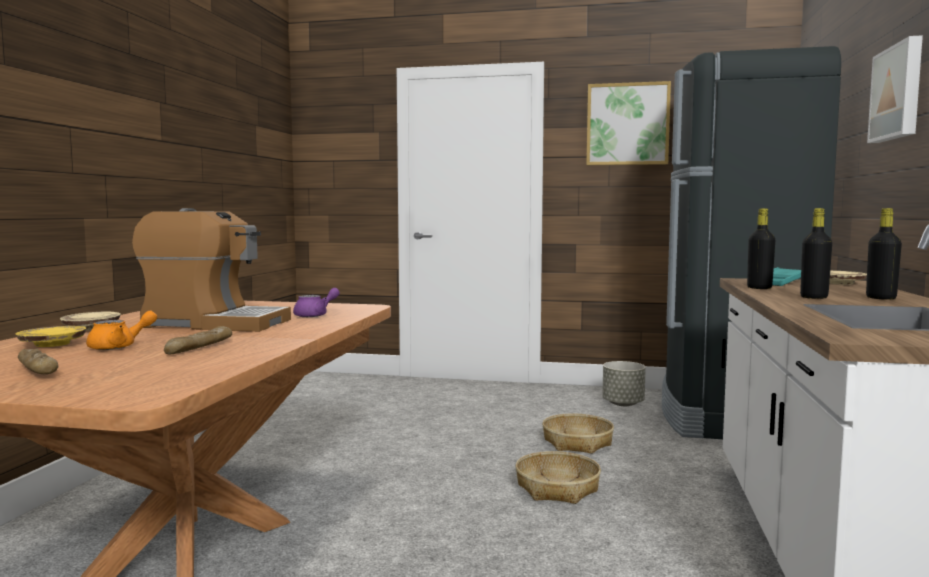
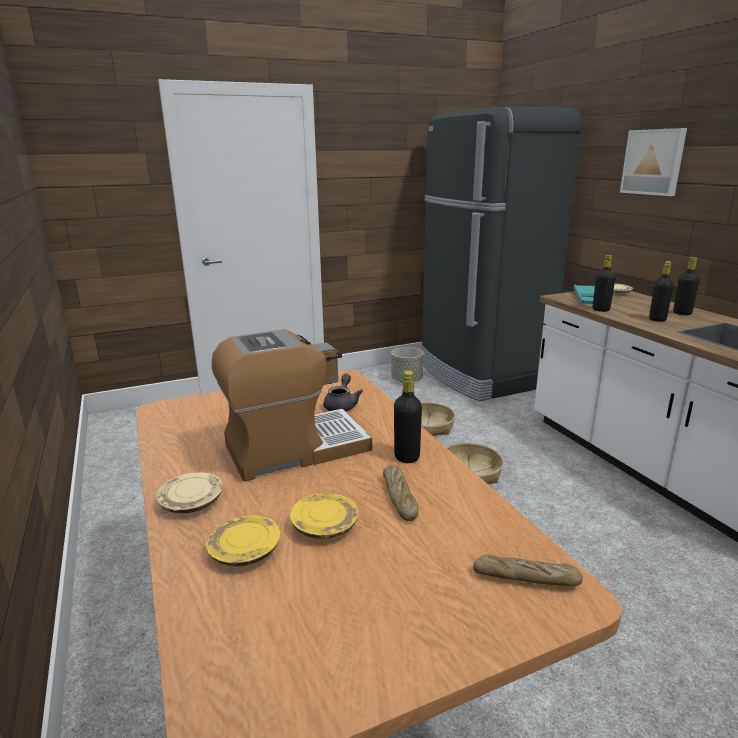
camera: 35 degrees left, 15 degrees up
(38, 371) = (375, 604): bread -> bread (525, 578)
(119, 346) = (324, 525): orange teapot -> yellow plate
(270, 337) = (407, 457): none -> black bottle
(315, 315) = (342, 405): purple teapot -> grey teapot
(627, 124) = (384, 149): picture -> none

